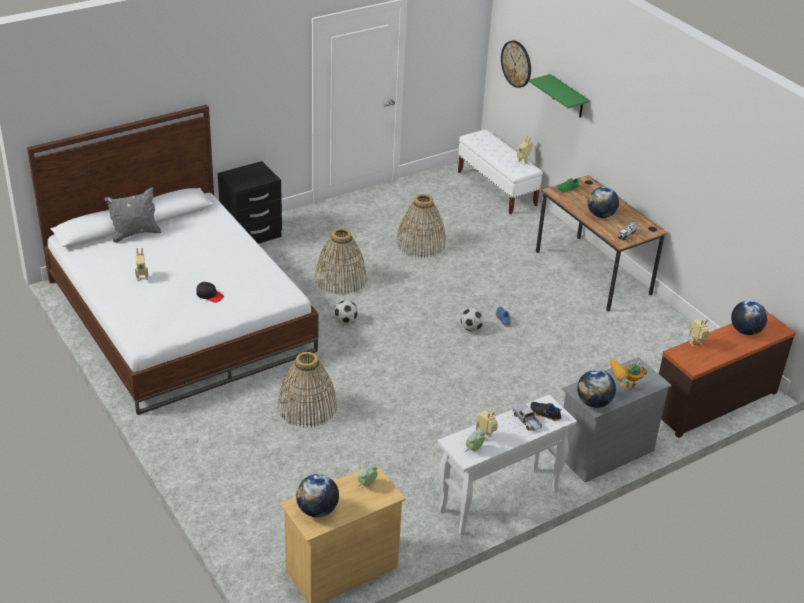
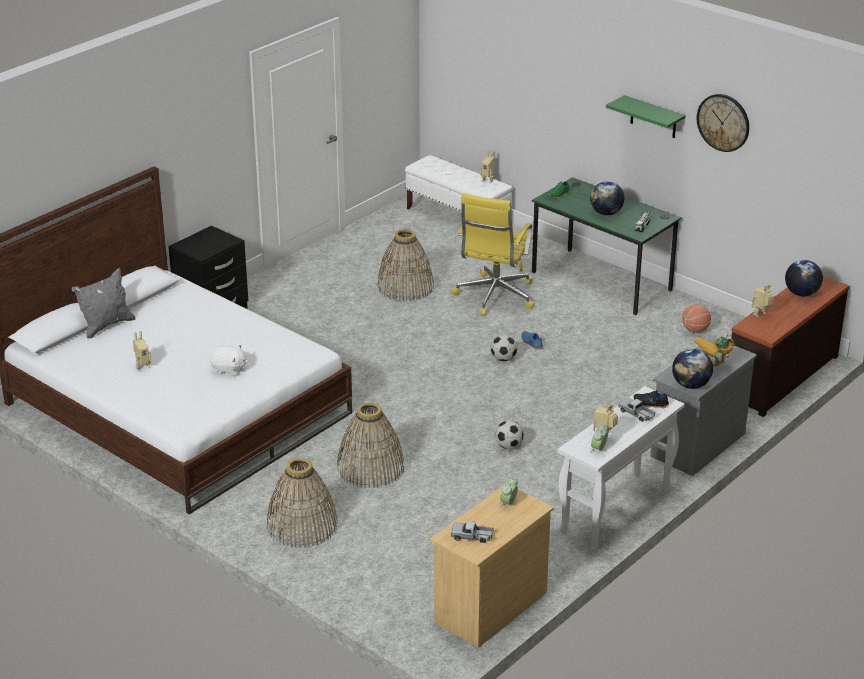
camera: 15 degrees left, 5 degrees down
(209, 295) = (229, 370): black cap -> white plush toy
(317, 510) = (472, 536): globe -> toy truck
(340, 279) = (337, 338): basket -> basket (302, 525)
(346, 321) = (366, 378): football -> football (509, 446)
(492, 268) = (494, 297): none -> yellow office chair
(516, 64) = (461, 73): wall clock -> wall clock (723, 122)
(568, 97) = (534, 97): green shelf -> green shelf (653, 117)
(592, 272) = (601, 281): brown desk -> green desk
(655, 337) = (695, 330): none -> basketball

